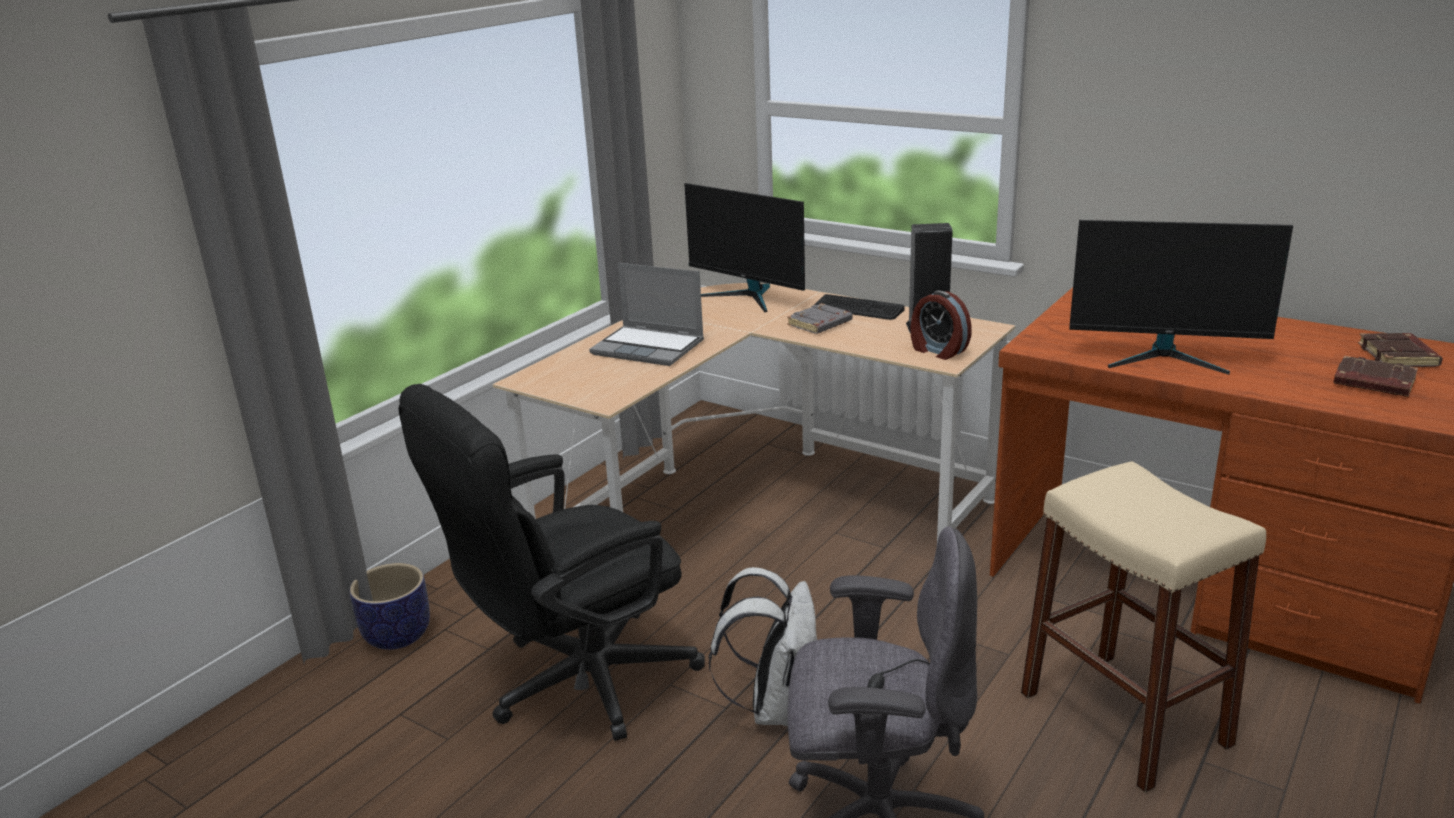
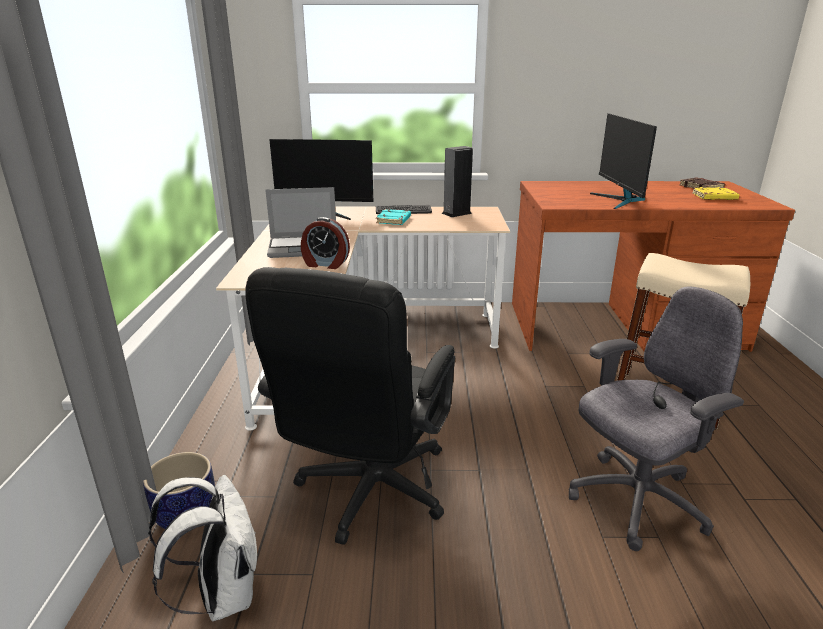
camera: 35 degrees left, 0 degrees up
(775, 706) = (506, 457): white backpack -> white backpack (222, 594)
(820, 324) = (394, 220): grey book -> turquoise book
(938, 351) = (481, 222): alarm clock -> alarm clock (325, 264)
(1165, 357) = (620, 200): monitor -> monitor turned 105 degrees clockwise
(1372, 383) = (714, 197): brown book -> yellow book

